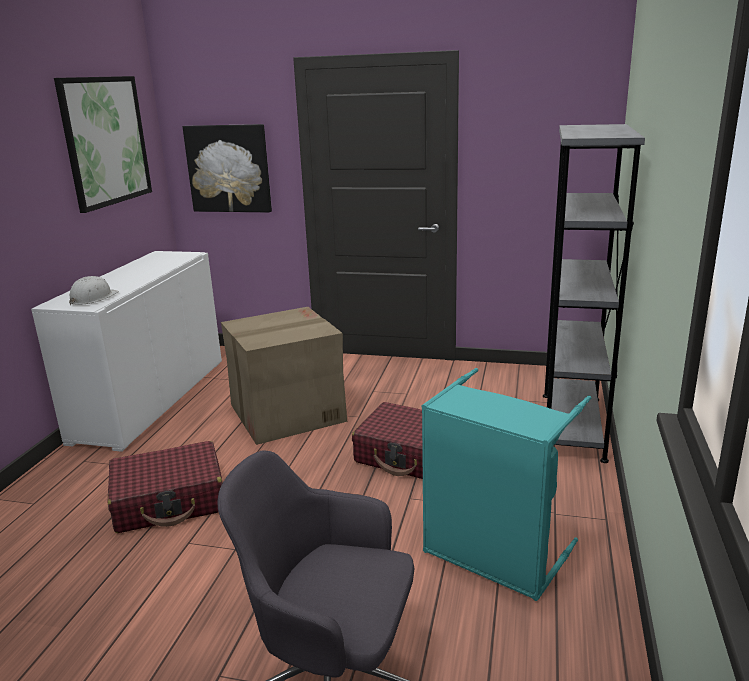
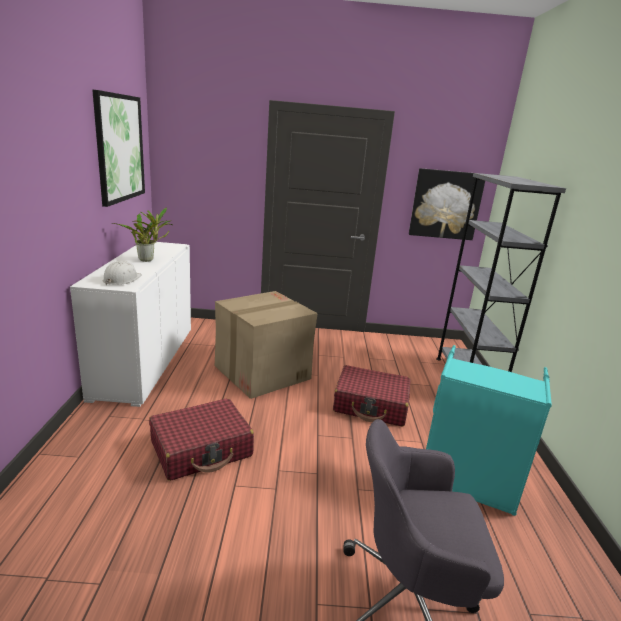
camera: 15 degrees left, 0 degrees up
(142, 274) = (148, 260): none -> potted plant
(229, 168) = (206, 180): picture -> picture (445, 204)

